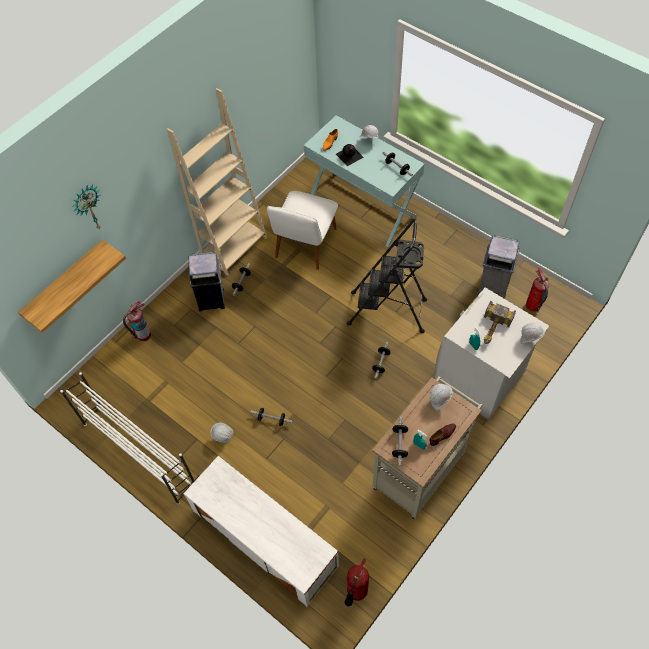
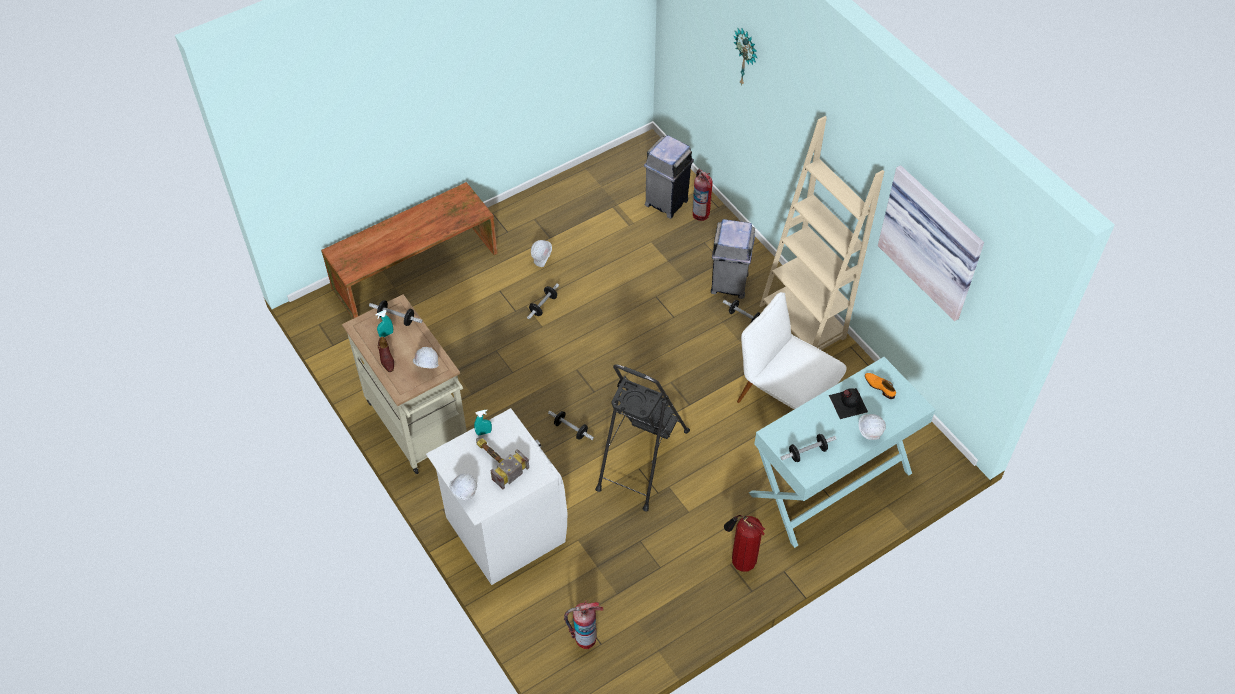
camera: 105 degrees right, 5 degrees down
(65, 283) = (704, 76): shelf -> none
(138, 453) = (555, 189): white shoe rack -> none
(255, 75) = (933, 241): none -> picture
(262, 538) = (415, 269): white bench -> brown bench
(356, 594) = (321, 330): fire extinguisher -> fire extinguisher (740, 561)
(493, 284) = (640, 602): grey trash can -> grey trash can (667, 202)

